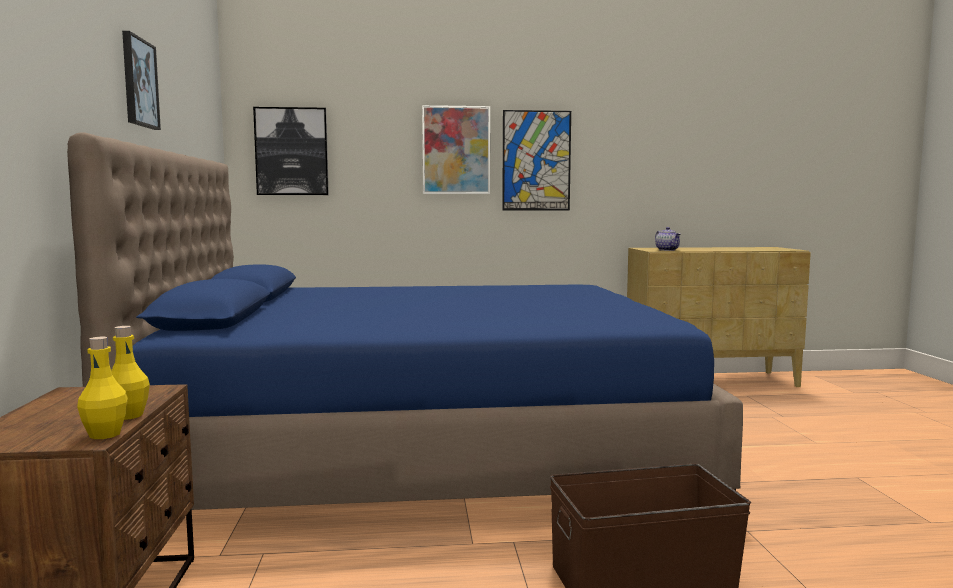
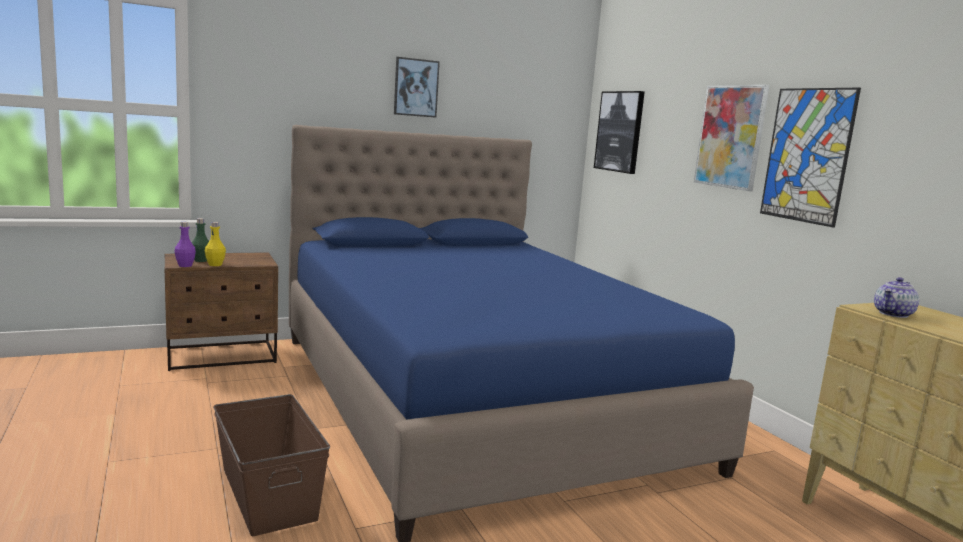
camera: 70 degrees right, 5 degrees up
(70, 425) = (201, 260): none -> green bottle
(105, 434) = (185, 265): yellow bottle -> purple bottle

